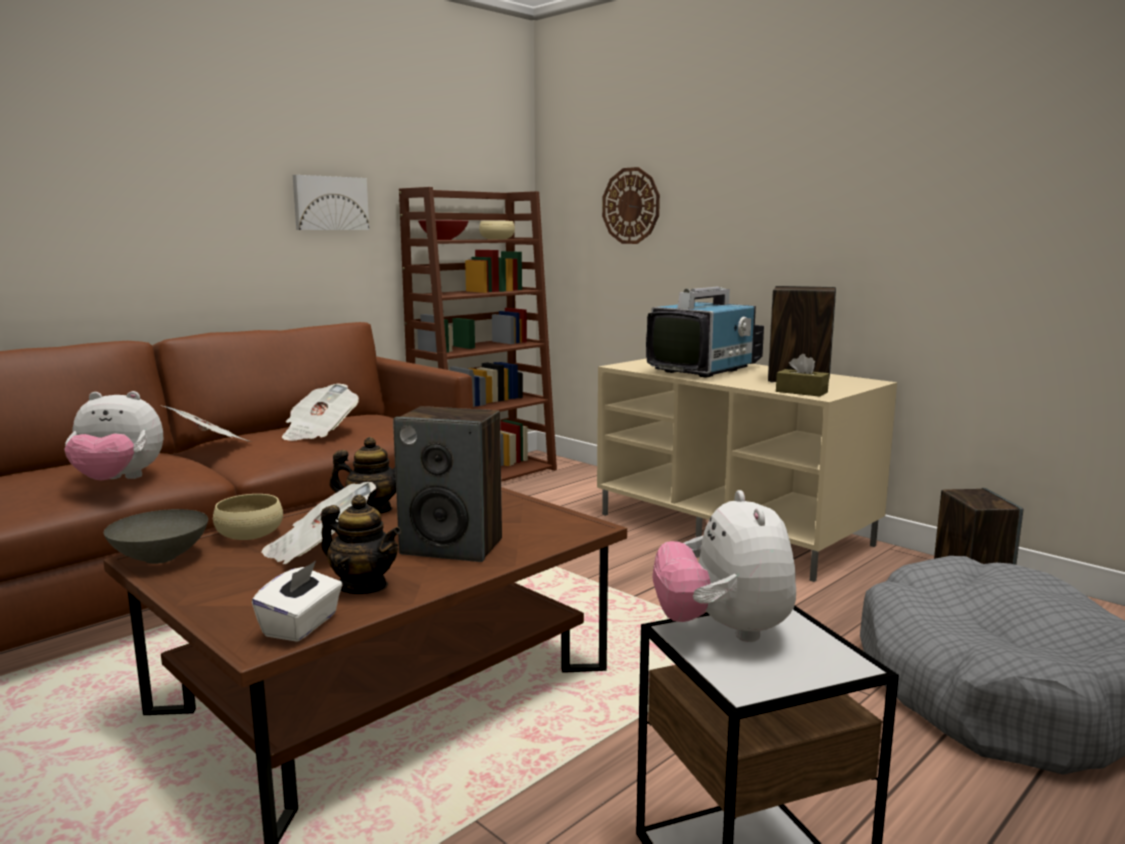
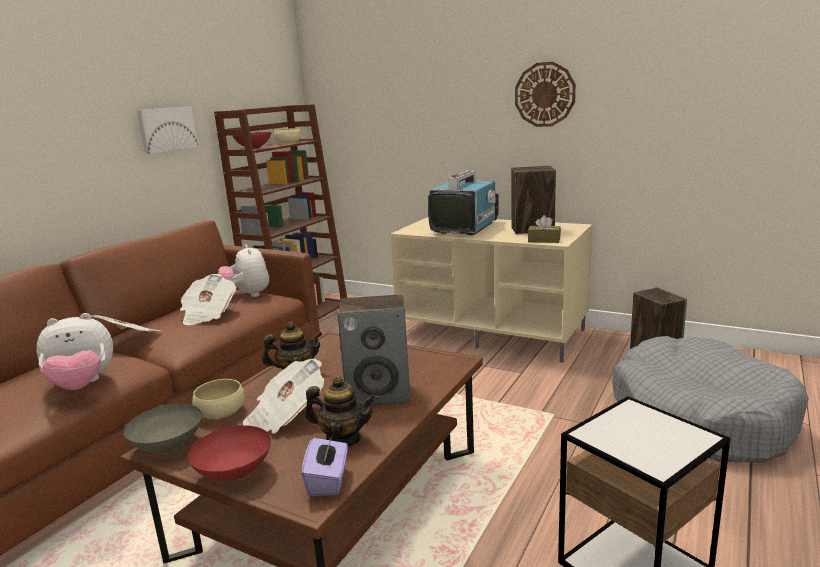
camera: 15 degrees left, 5 degrees up
(204, 596) = (233, 472): none -> red bowl
(301, 625) = (328, 481): white tissue box -> purple tissue box
(631, 206) = (386, 111): wall clock -> wall clock (544, 94)
(723, 631) = (613, 428): plush toy -> plush toy (247, 295)

